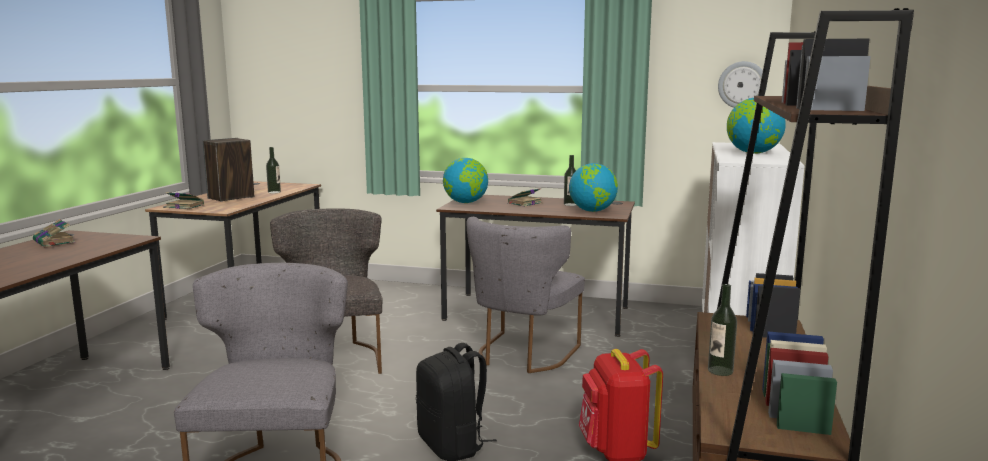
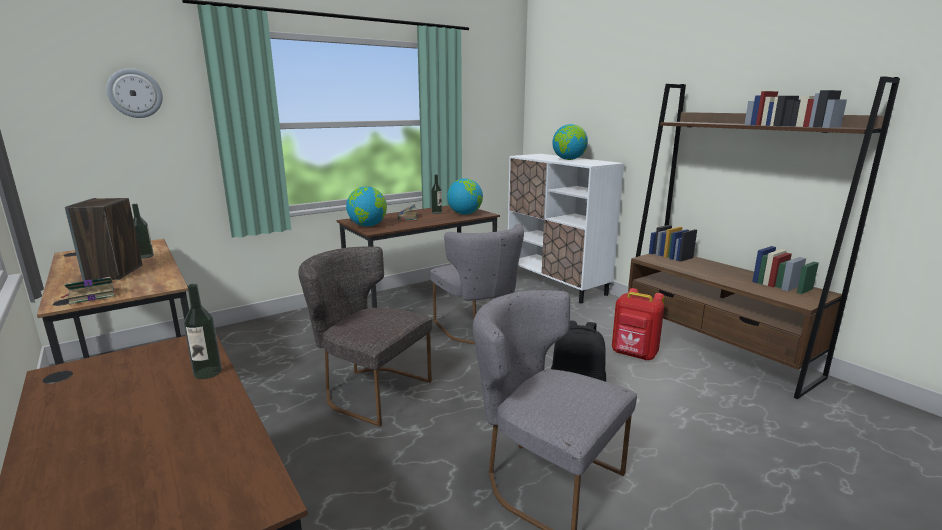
camera: 50 degrees left, 5 degrees up
(54, 242) = (87, 387): book -> none
(720, 371) = (723, 280): bottle -> bottle (207, 372)
(742, 85) = (505, 116): wall clock -> wall clock (135, 93)

